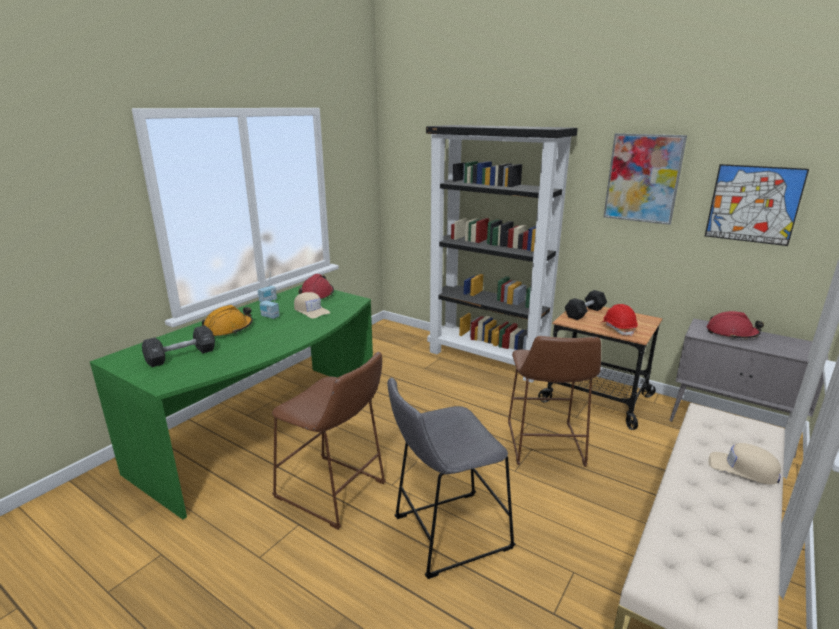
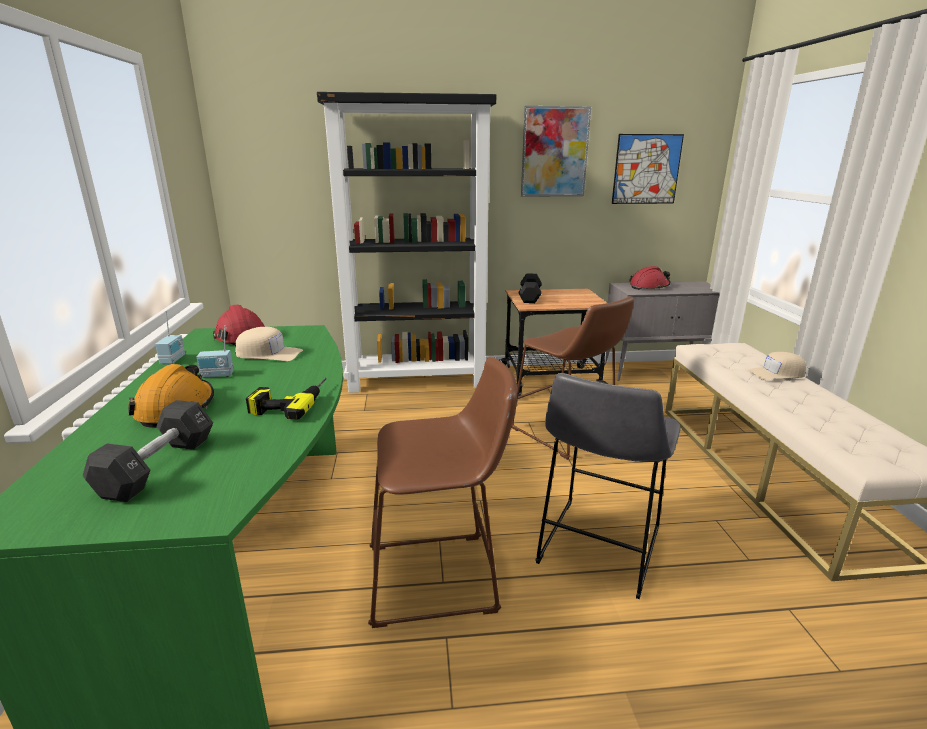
camera: 40 degrees left, 0 degrees up
(273, 343) = (290, 401): none -> power drill
(618, 328) = (575, 302): red hard hat -> none

